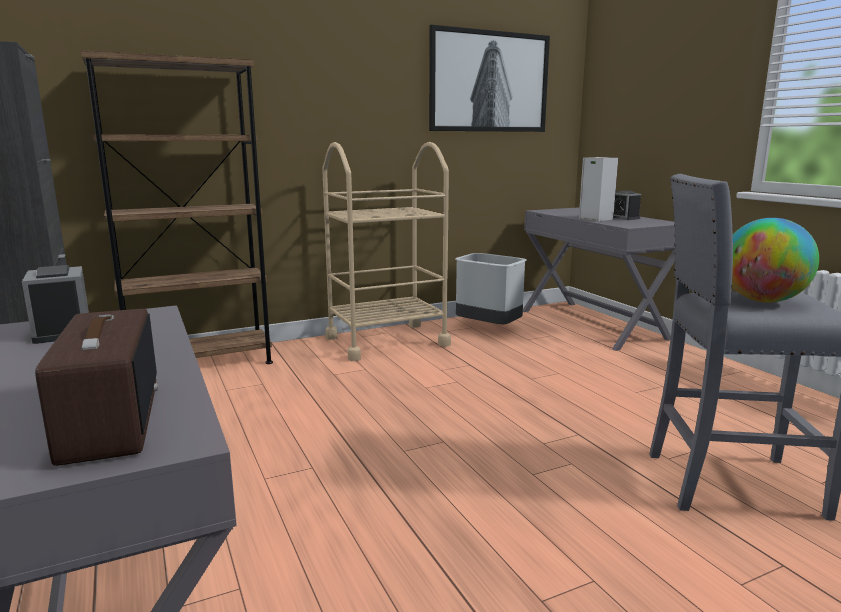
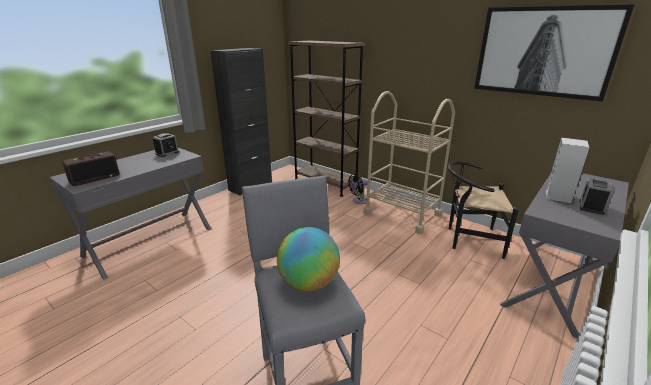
camera: 65 degrees right, 10 degrees up
(307, 355) = (359, 201): none -> black fan
(487, 329) = (469, 240): grey trash can -> black chair

